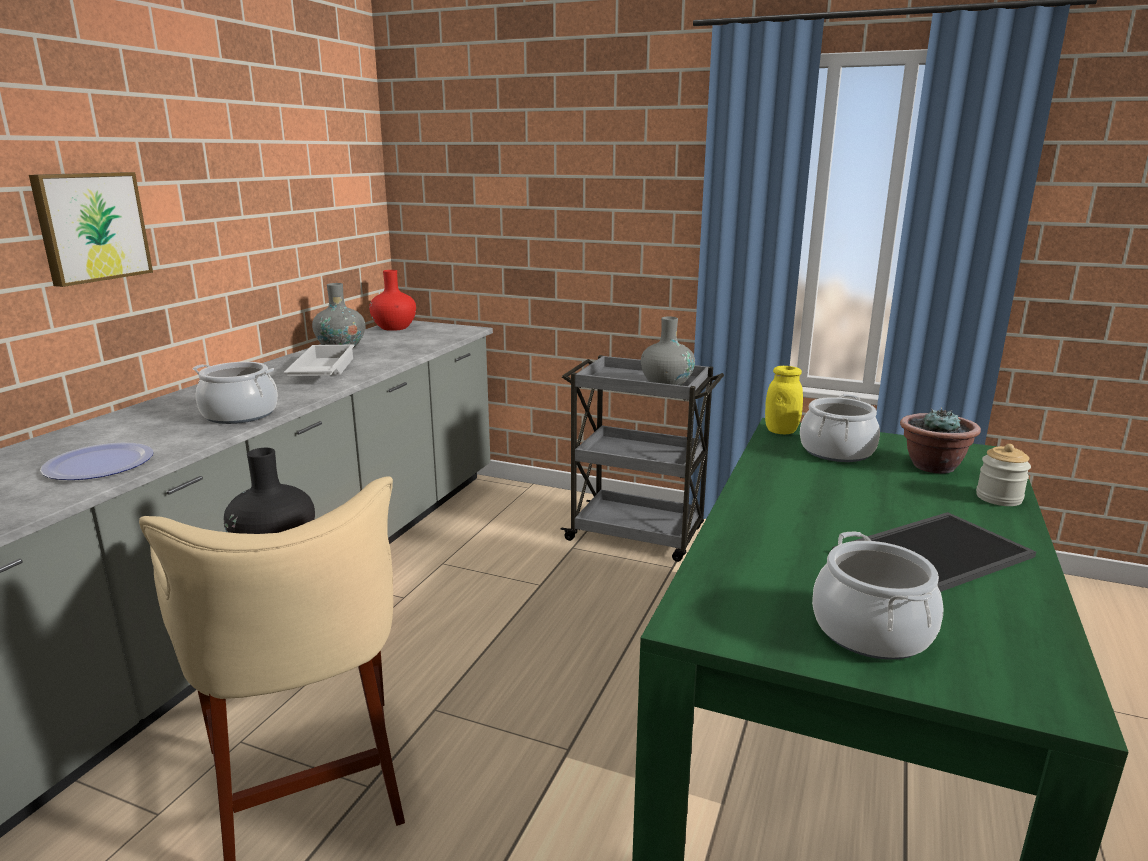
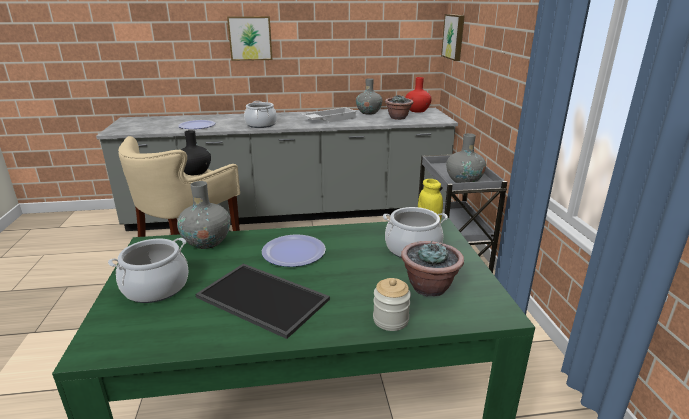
camera: 60 degrees right, 5 degrees up
(407, 341) = (398, 118): none -> potted plant
(428, 198) = (454, 37): none -> picture
(724, 567) = (207, 242): none -> grey vase
(804, 512) = (294, 252): none -> plate

